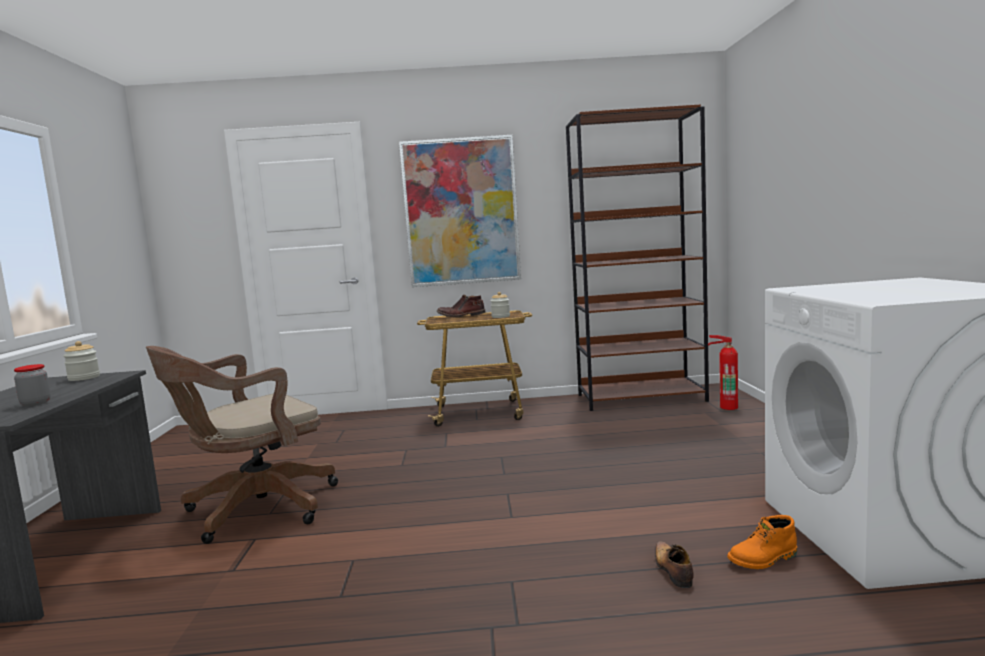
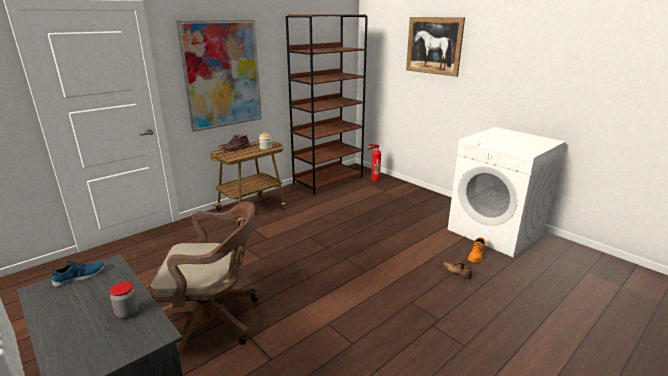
camera: 40 degrees left, 15 degrees up
(84, 378) = (80, 277): jar -> shoe
(254, 510) = (214, 320): brown office chair -> brown office chair turned 105 degrees counterclockwise
(814, 132) = (433, 45): none -> picture

